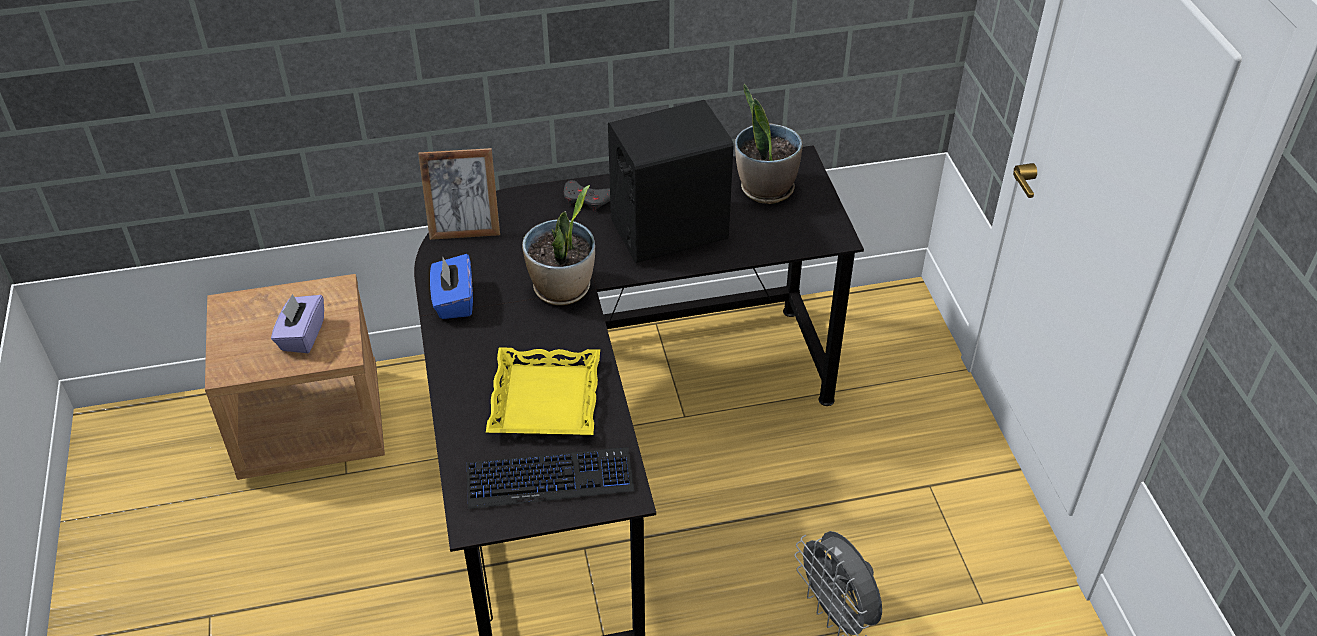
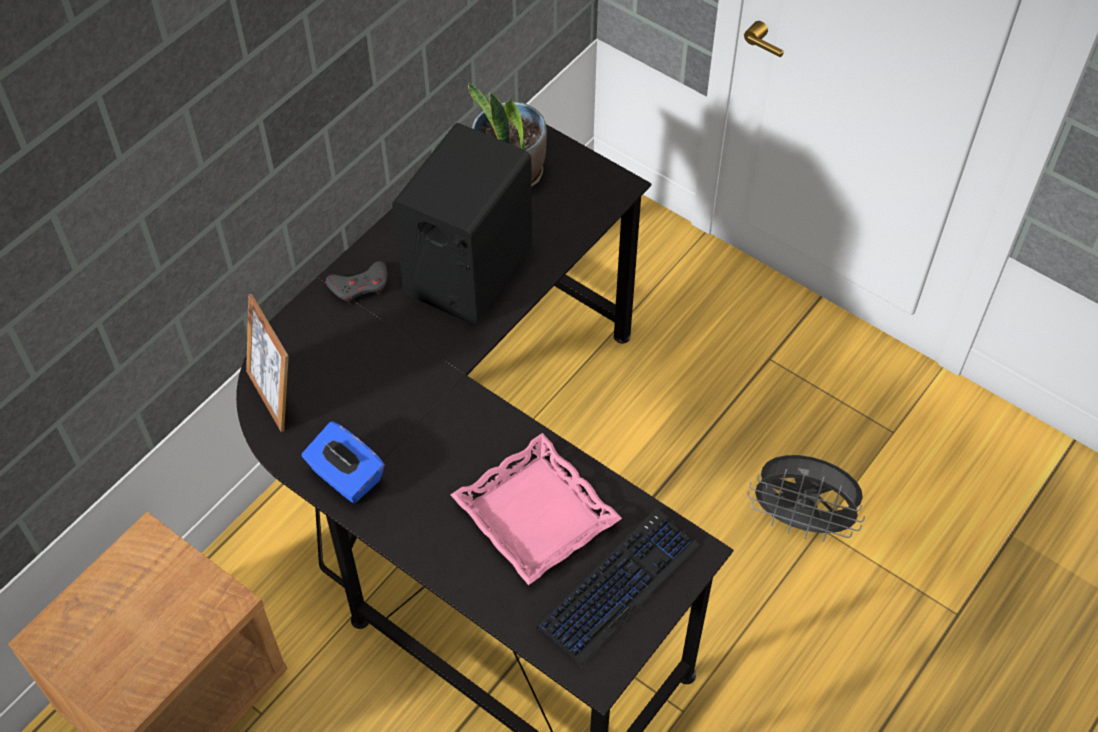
camera: 40 degrees left, 10 degrees up
(302, 336) = (164, 614): purple tissue box -> none
(465, 230) = (275, 396): picture frame -> picture frame turned 105 degrees clockwise
(546, 400) = (537, 514): yellow tray -> pink tray
(562, 289) = (435, 395): potted plant -> none

